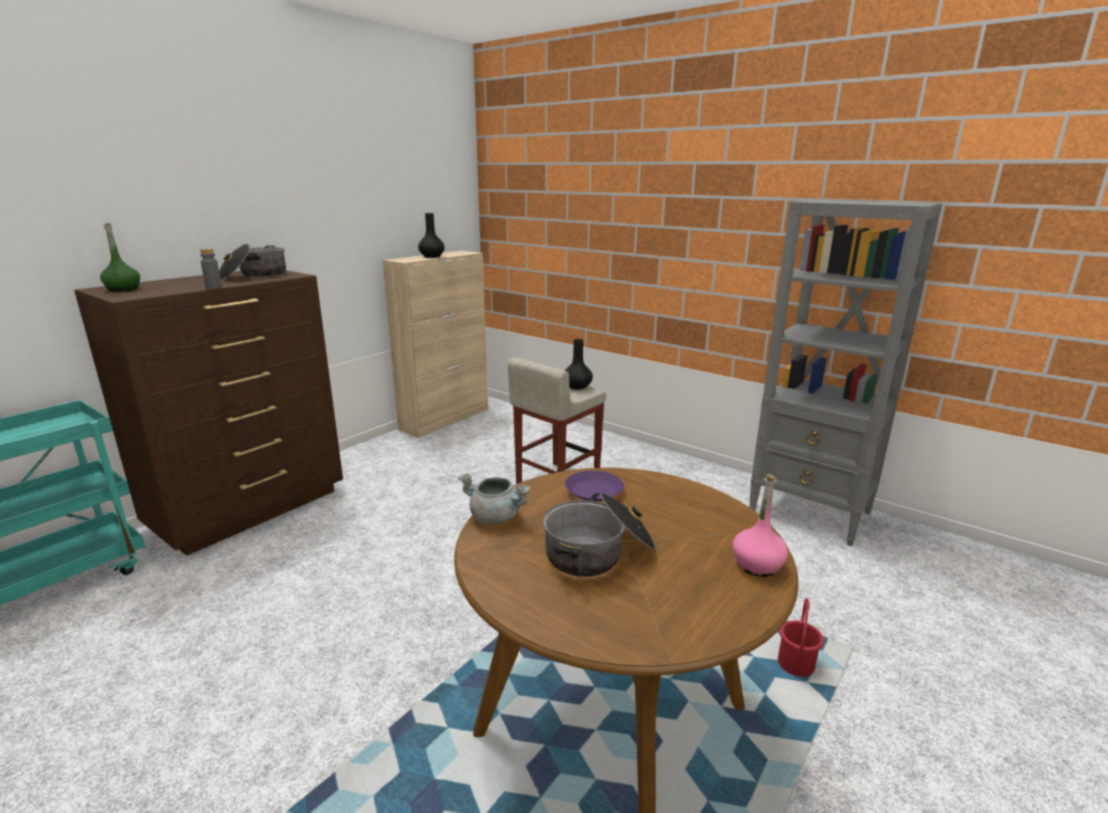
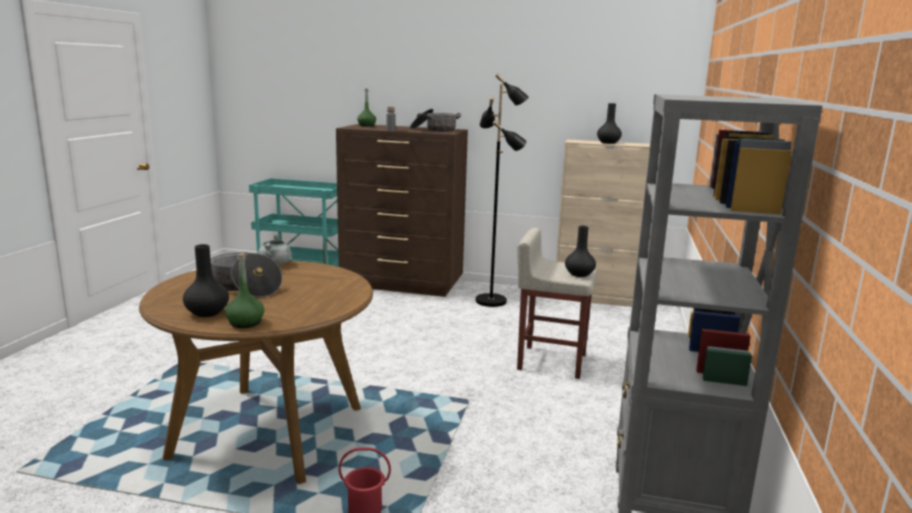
camera: 65 degrees right, 5 degrees down
(384, 468) = (492, 301): none -> black floor lamp
(593, 491) = (324, 279): purple plate -> none
(710, 594) = (206, 313): none -> black vase
(757, 565) = (245, 323): pink bottle -> green bottle

